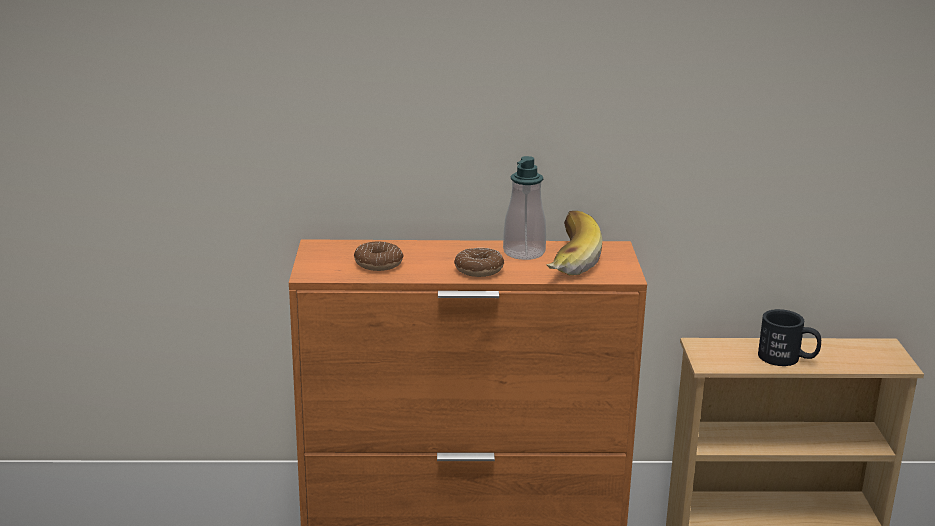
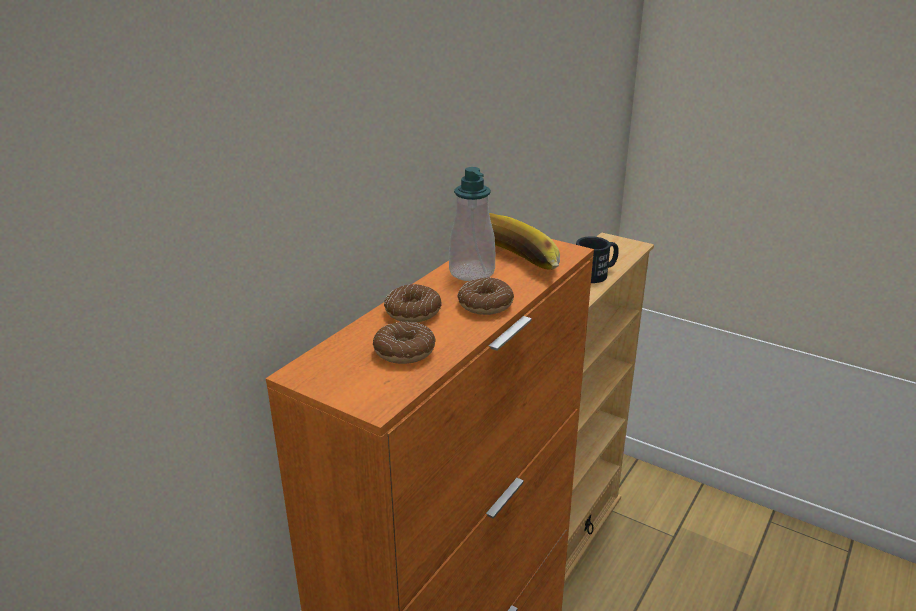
camera: 55 degrees left, 5 degrees up
(433, 251) = (413, 312): none -> donut

